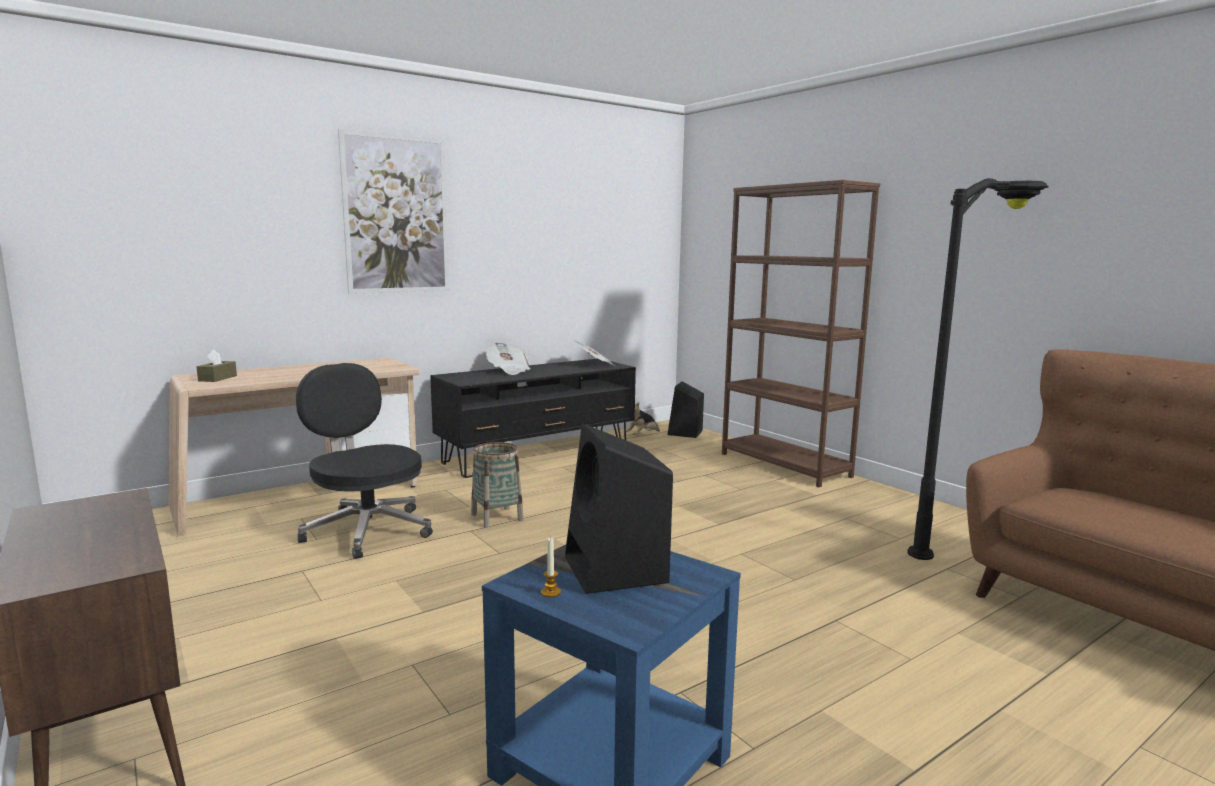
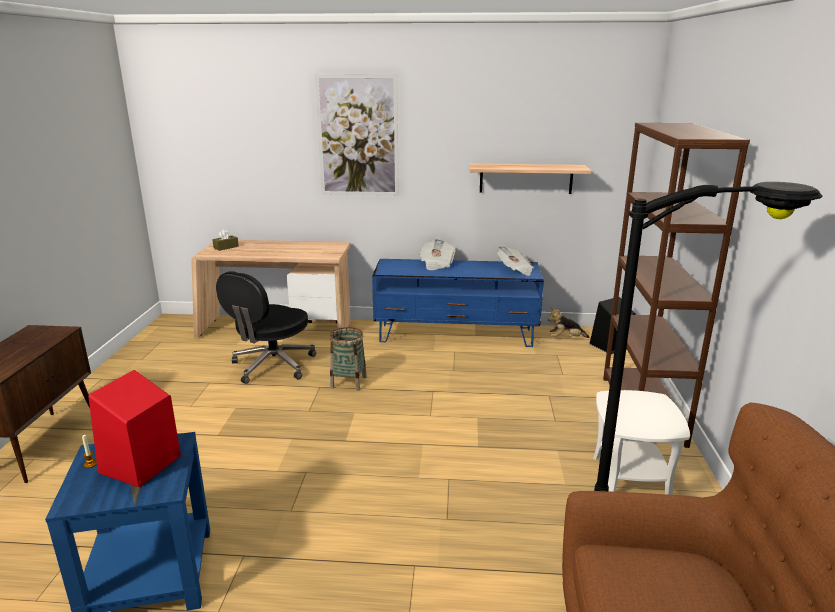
camera: 40 degrees right, 10 degrees up
(367, 530) = (272, 366): black office chair -> black office chair turned 150 degrees counterclockwise
(538, 454) = (456, 335): black tv stand -> blue tv stand
(581, 266) = (526, 178): none -> shelf
(617, 570) = (139, 466): black speaker -> red speaker
(856, 506) = (630, 478): none -> white side table

